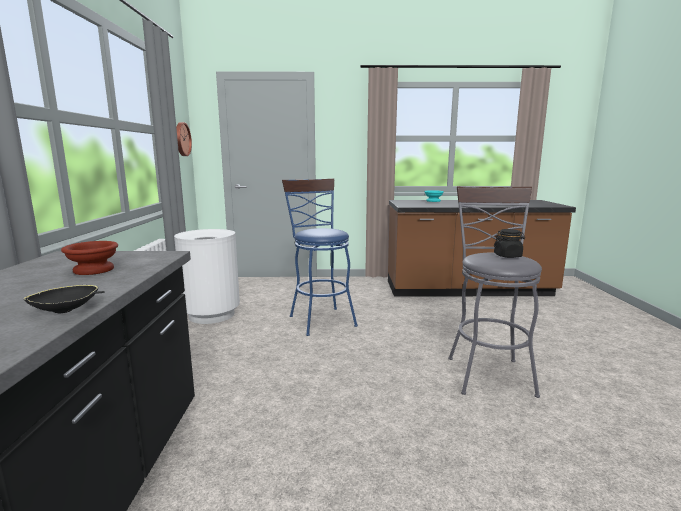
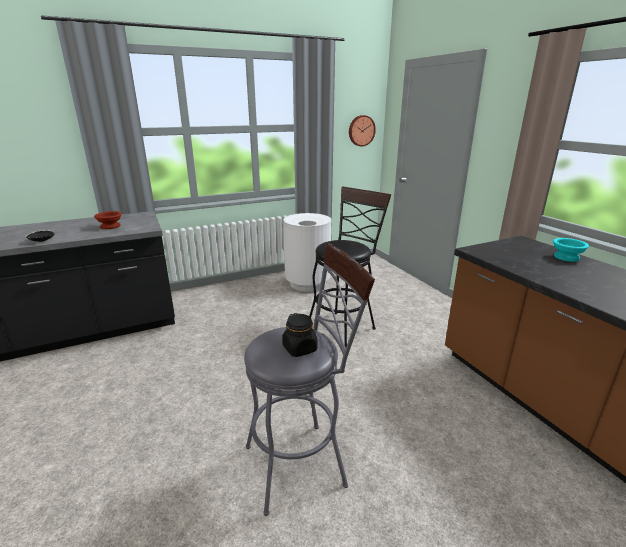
camera: 65 degrees right, 10 degrees up
(320, 319) = (343, 327): blue stool -> black stool

